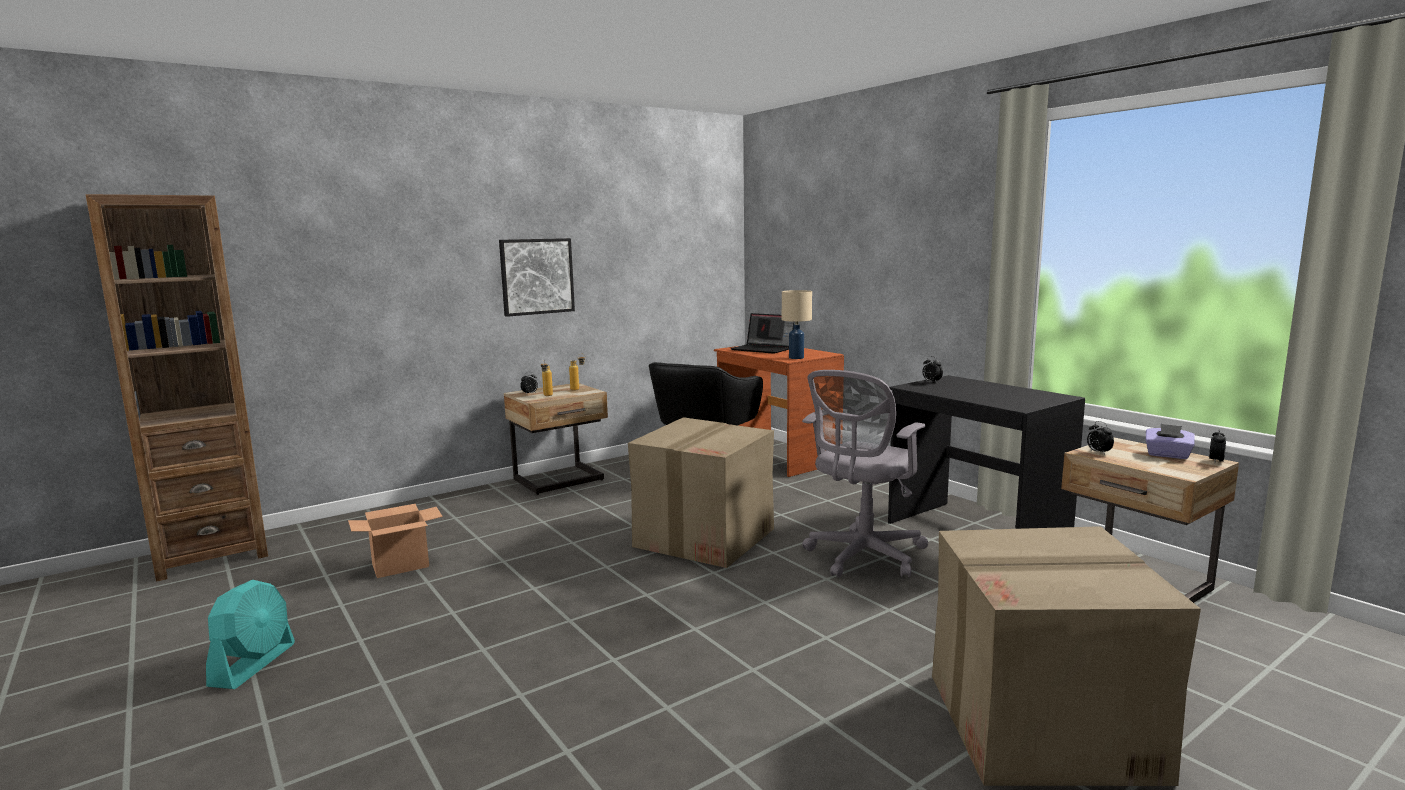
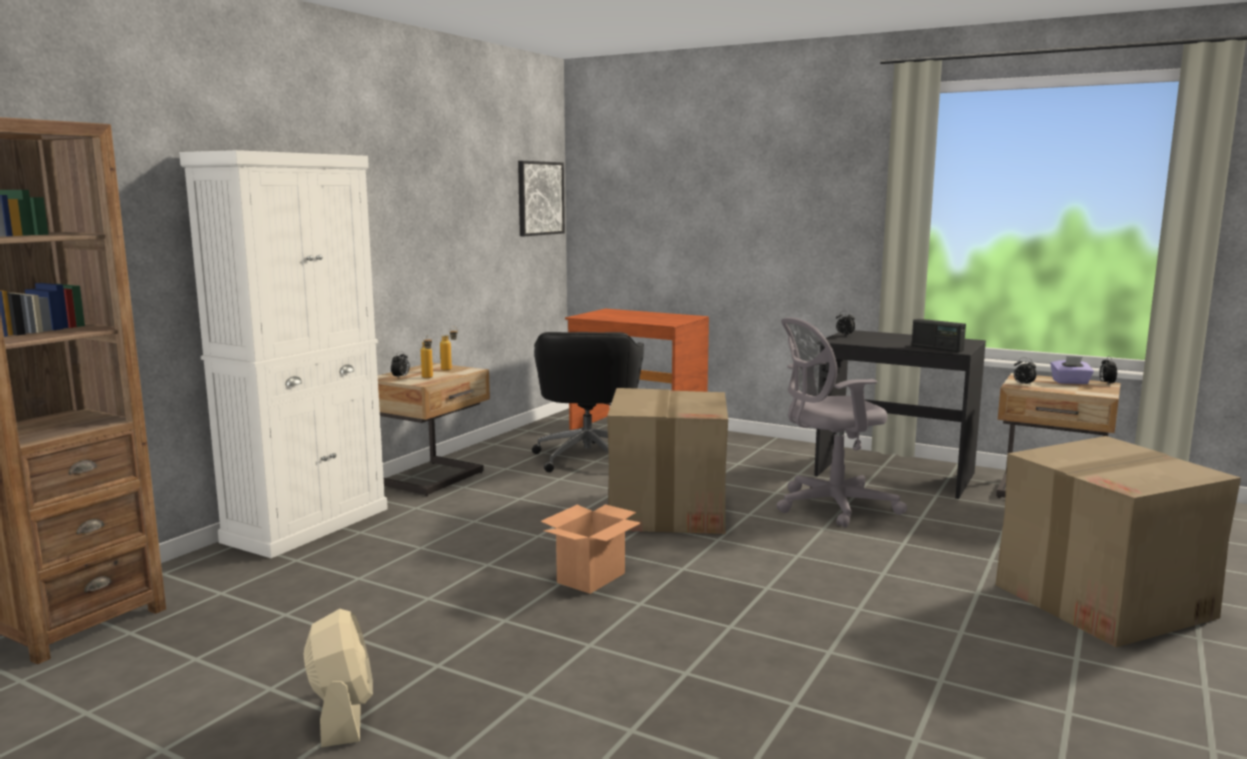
camera: 25 degrees left, 0 degrees up
(253, 664) = (342, 714): turquoise fan -> beige fan
(401, 565) = (370, 588): cardboard box -> cardboard box (591, 577)
(430, 506) = (308, 525): none -> white cabinet
(537, 276) = (391, 236): picture -> picture (540, 198)
(763, 349) = (619, 315): laptop -> none
(796, 358) = (672, 321): beige table lamp -> none
(862, 557) = (830, 506): grey office chair -> grey office chair turned 60 degrees clockwise
(1001, 403) = (937, 348): none -> radio

